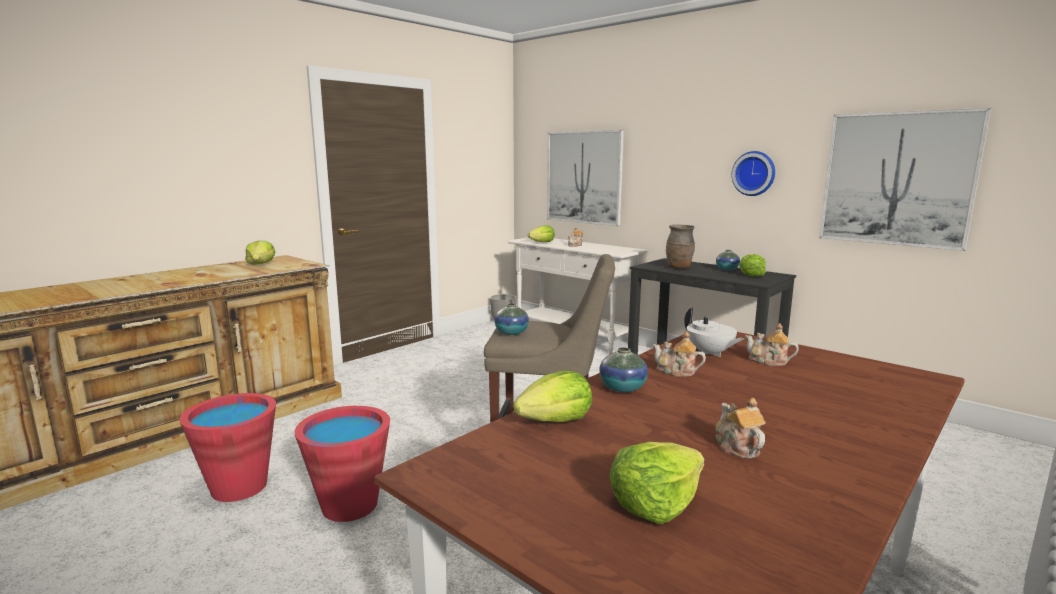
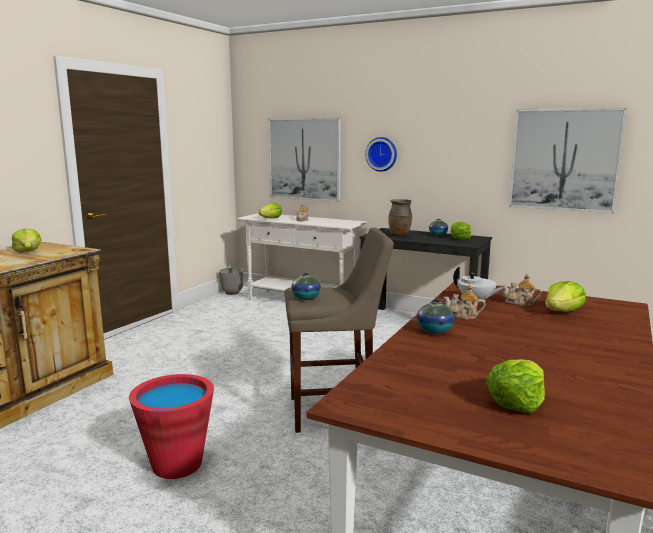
camera: 15 degrees left, 0 degrees up
(239, 487) = (59, 465): red bucket -> none
(556, 421) = (406, 359): lettuce -> lettuce (562, 312)
(737, 447) = (541, 362): teapot -> none
(754, 173) = (455, 155): wall clock -> wall clock (382, 154)

